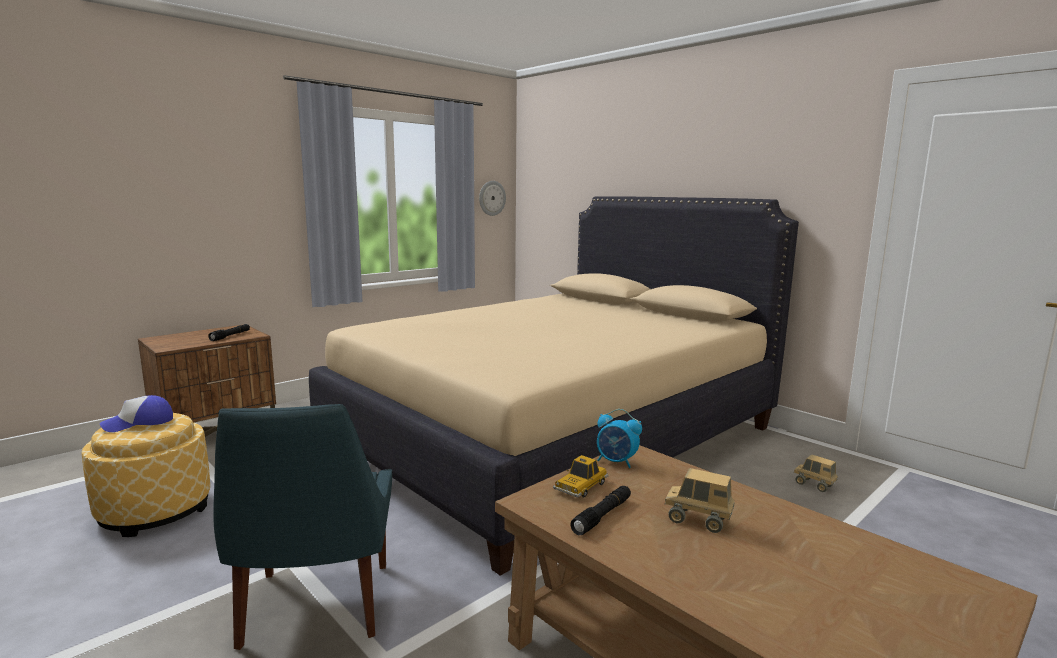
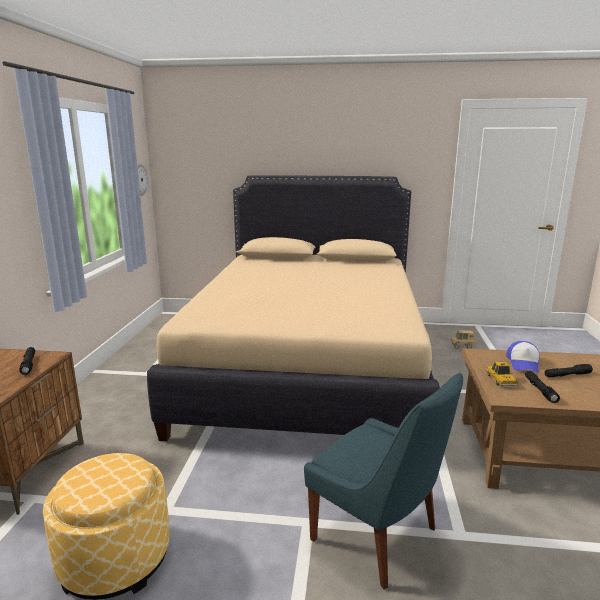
camera: 40 degrees left, 5 degrees up
(139, 423) = (96, 478): cap -> cap (523, 363)
(616, 462) = (483, 361): alarm clock -> none
(698, 520) = (567, 375): toy truck -> black flashlight

